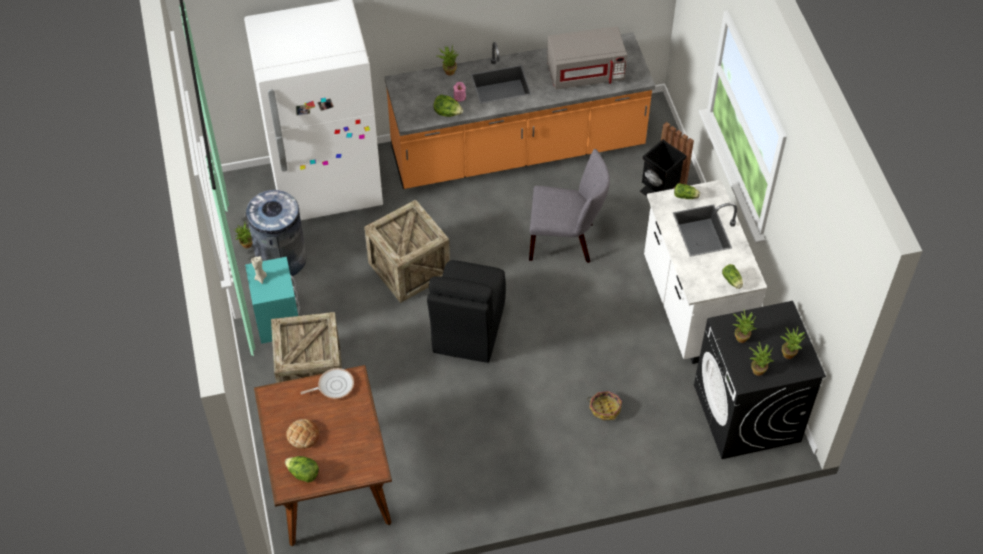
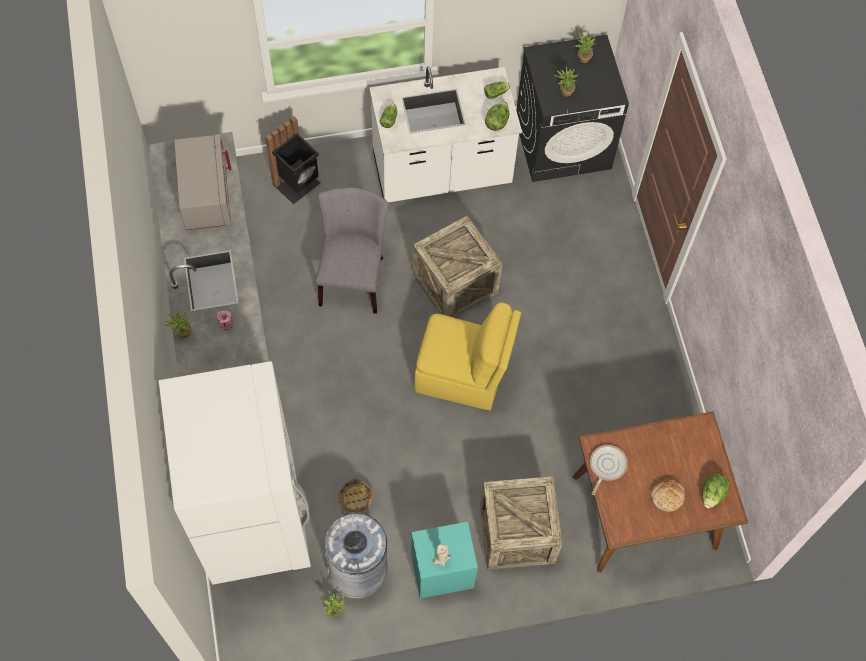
camera: 90 degrees left, 10 degrees up
(333, 386) = (606, 466): frying pan -> frying pan turned 45 degrees clockwise
(409, 268) = (380, 432): crate -> crate (455, 284)
(447, 113) = (249, 337): lettuce -> lettuce (497, 122)
(467, 330) = (462, 376): black chair -> yellow chair
(605, 408) = (558, 258): basket -> basket (355, 498)
(757, 368) = (600, 84): potted plant -> none

